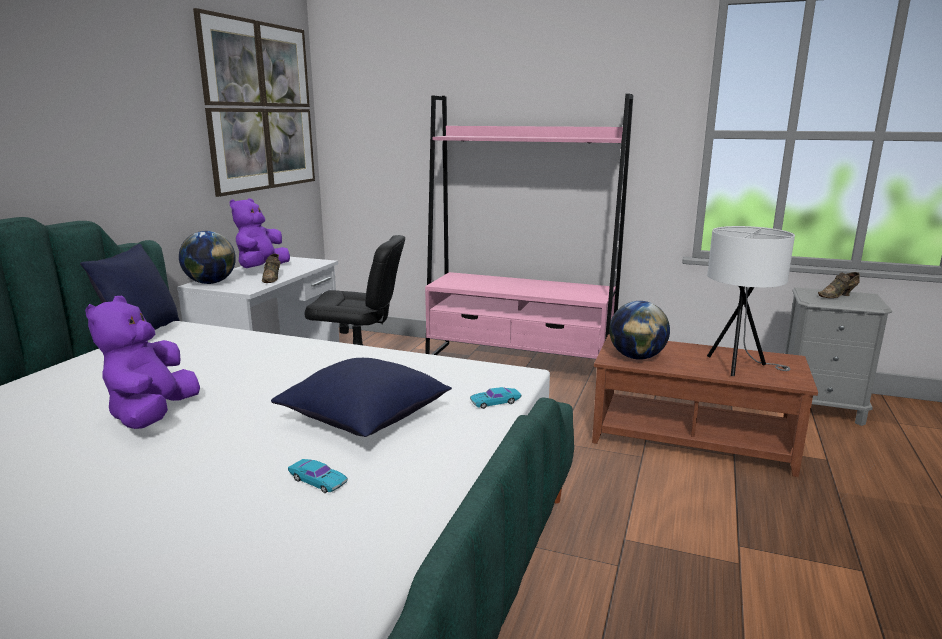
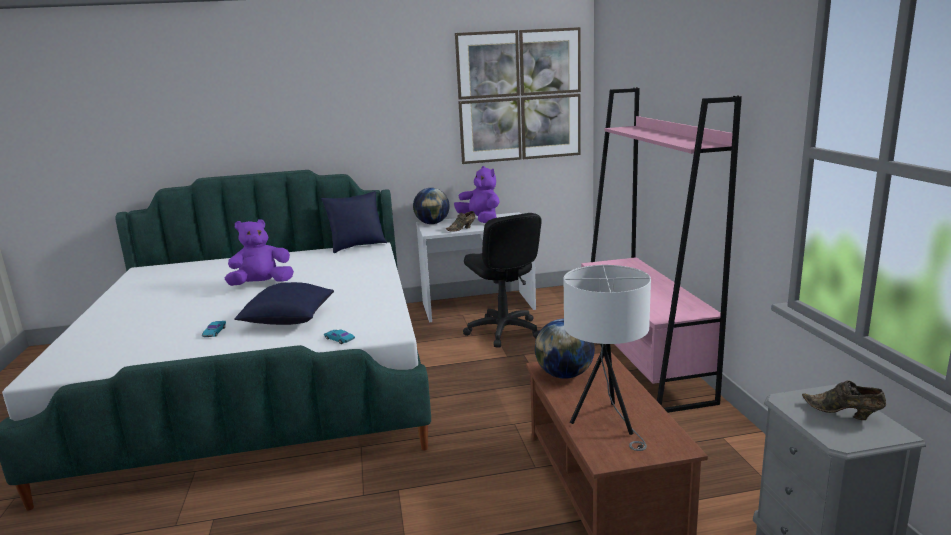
camera: 60 degrees right, 0 degrees up
(261, 268) = (480, 220): purple plush toy -> purple plush toy turned 60 degrees clockwise

